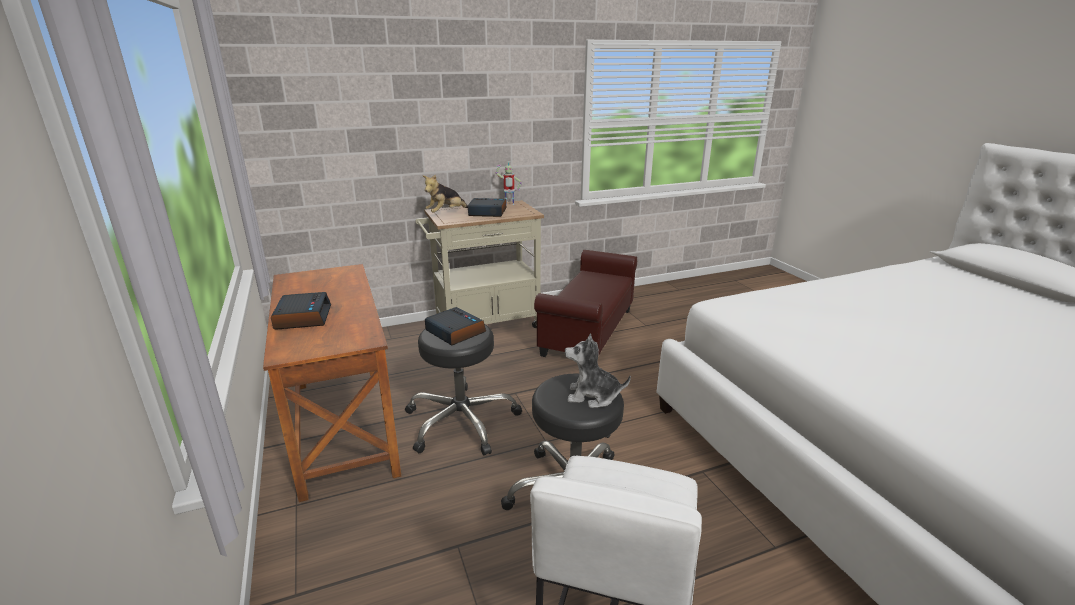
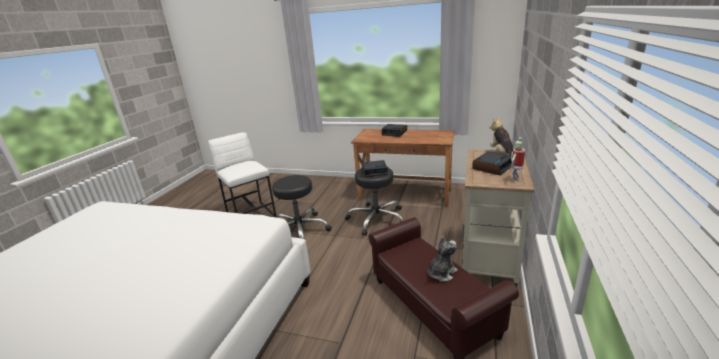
camera: 130 degrees right, 0 degrees up
(592, 396) = (285, 184): plush toy -> plush toy (441, 273)

